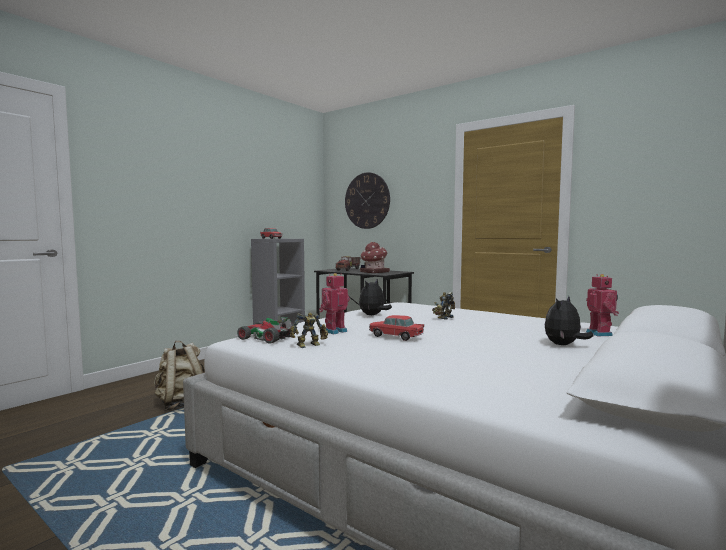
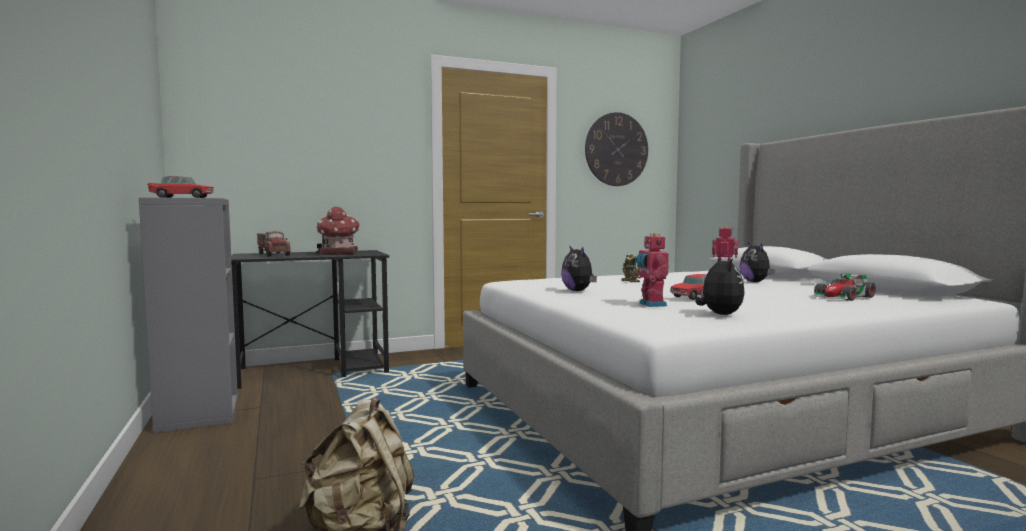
camera: 60 degrees left, 0 degrees up
(264, 338) = (664, 321): toy car -> toy car (843, 297)
(309, 346) = (719, 314): toy robot -> plush toy
(367, 200) = (278, 140): wall clock -> wall clock (616, 149)

